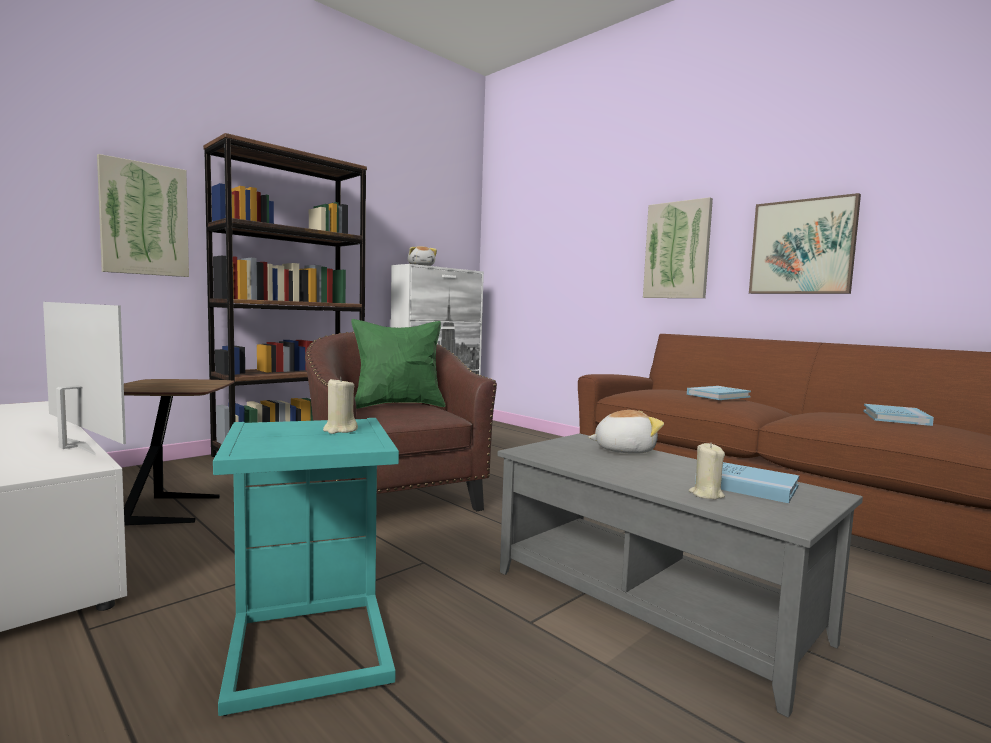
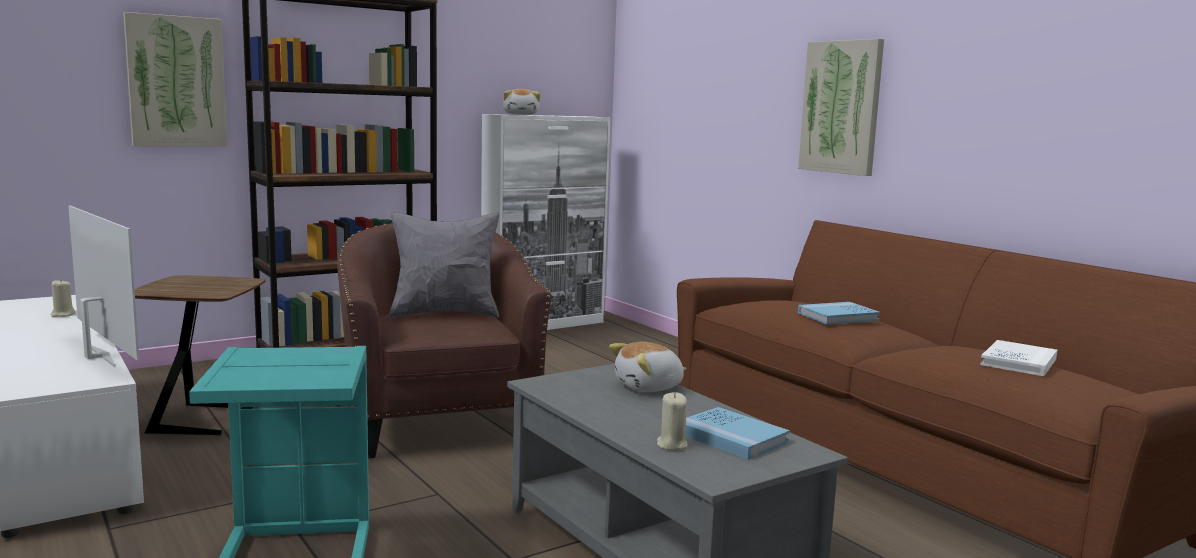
camera: 10 degrees right, 5 degrees up
(340, 430) = (318, 361): beige candle -> beige candle (63, 314)
(398, 405) = (445, 314): green pillow -> grey pillow
(623, 450) = (649, 387): plush toy -> plush toy turned 150 degrees clockwise
(802, 247) = (984, 117): picture -> none
(895, 418) = (1018, 362): blue book -> white book

